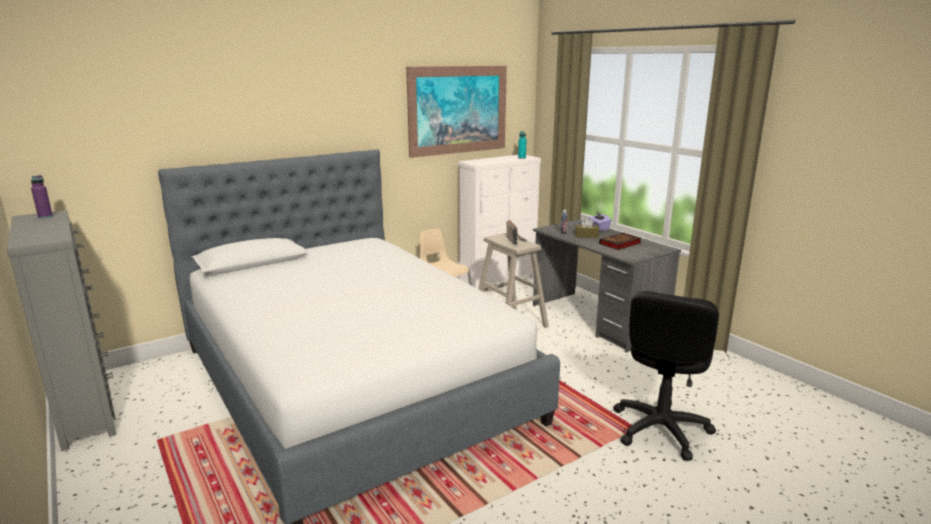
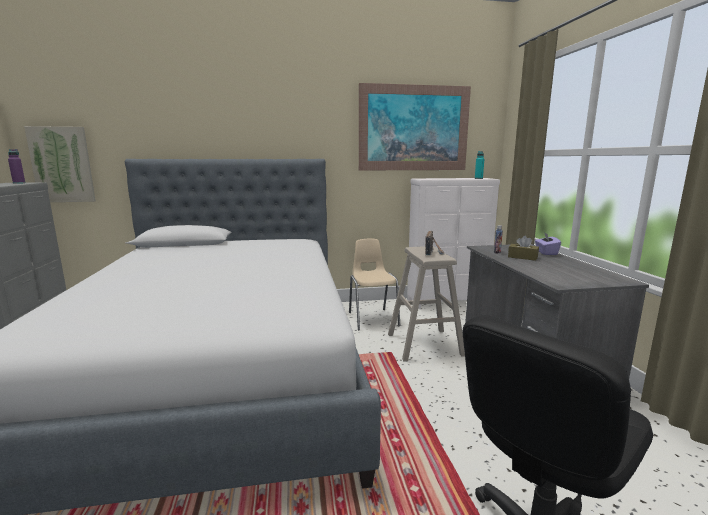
camera: 25 degrees right, 5 degrees down
(70, 183) = (62, 165): none -> picture
(619, 244) = (559, 269): book -> none

